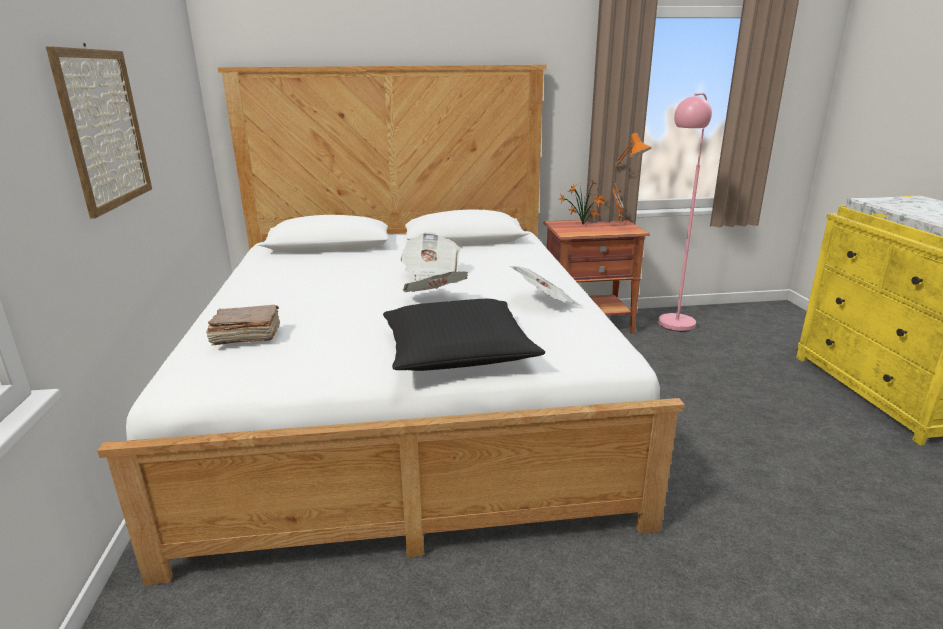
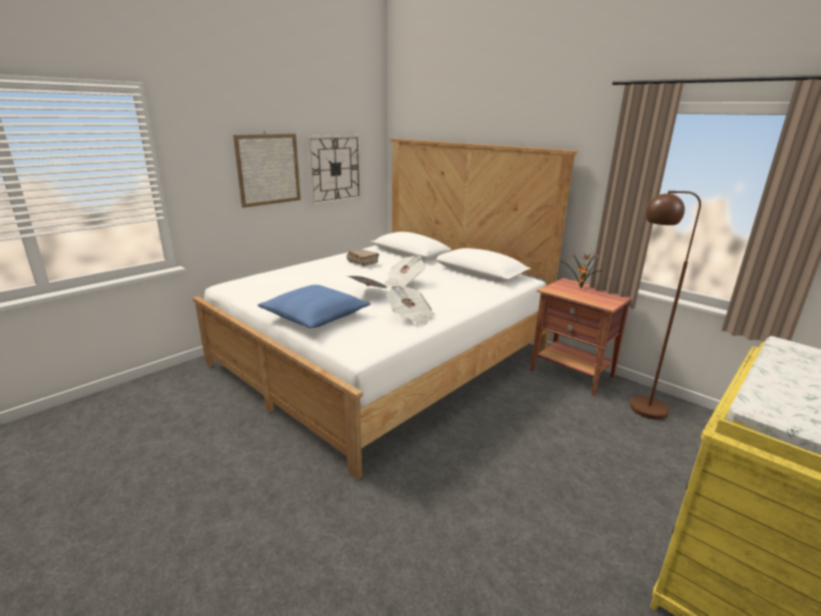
camera: 50 degrees right, 0 degrees up
(168, 124) = (334, 169): none -> wall clock
(245, 336) = (274, 277): brown book -> brown book (362, 262)
(457, 351) = (315, 316): black pillow -> blue pillow
(621, 225) = (611, 298): orange table lamp -> none
(672, 328) = (637, 409): pink floor lamp -> brown floor lamp

